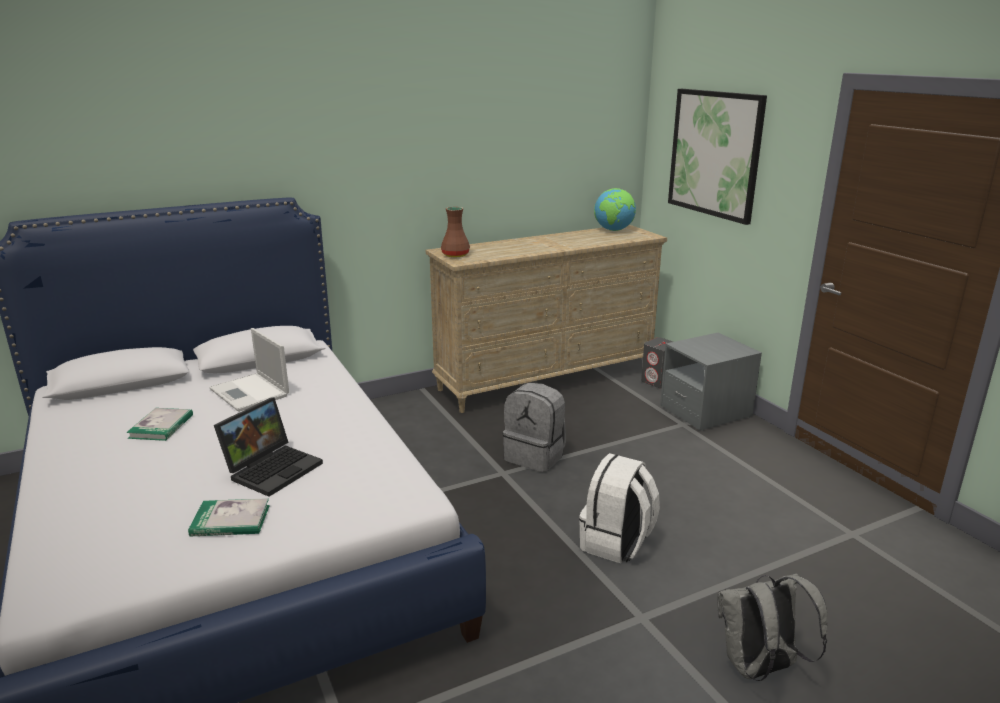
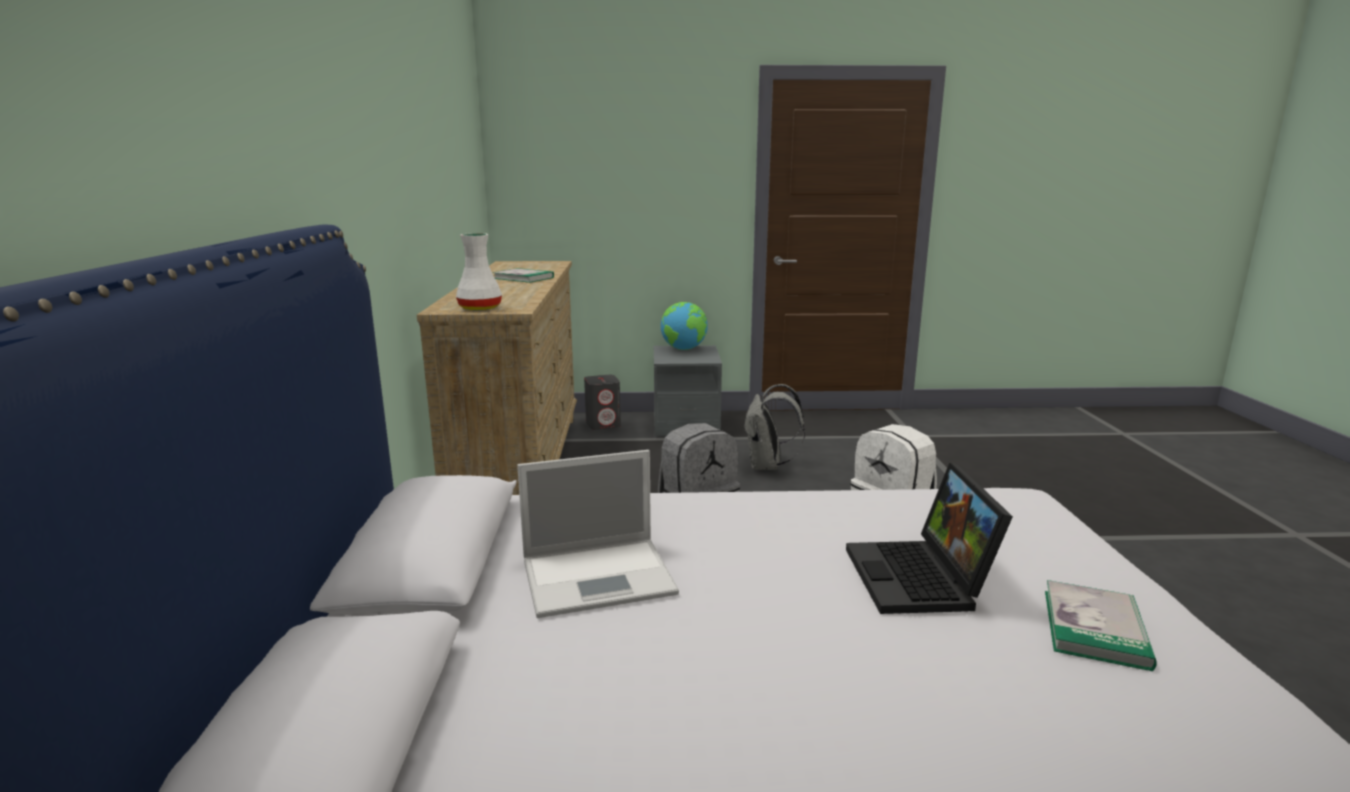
camera: 65 degrees left, 5 degrees down
(161, 426) = (689, 689): book -> book (523, 278)
(273, 468) = (921, 579): laptop -> laptop turned 150 degrees counterclockwise
(455, 255) = (480, 308): brown vase -> white vase
(613, 230) = (509, 265): globe -> globe (684, 349)
(715, 154) = (608, 159): picture -> none
(759, 668) = (1079, 513): grey backpack -> grey backpack (768, 466)

